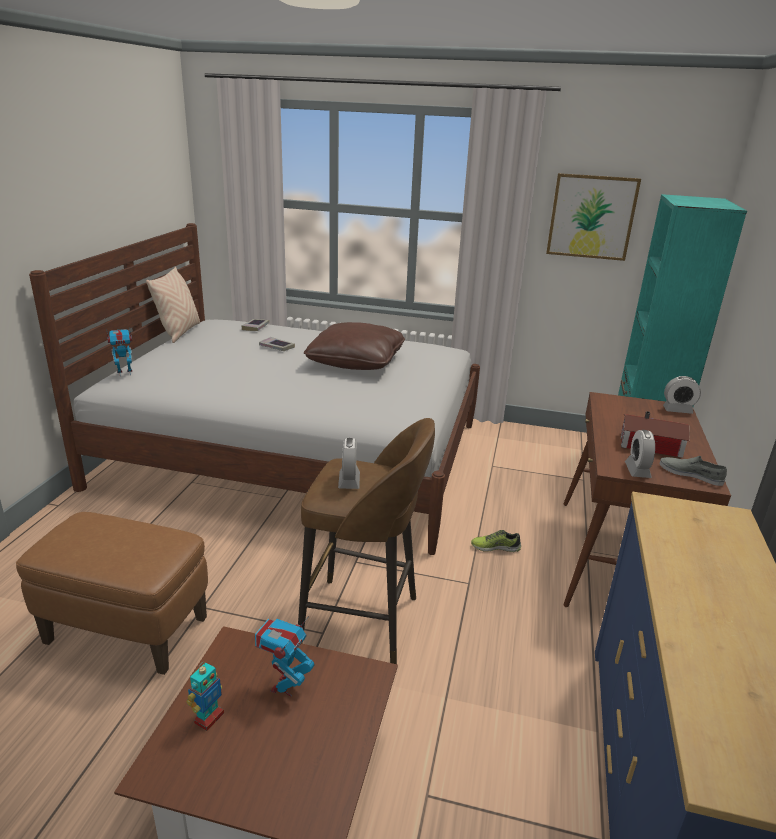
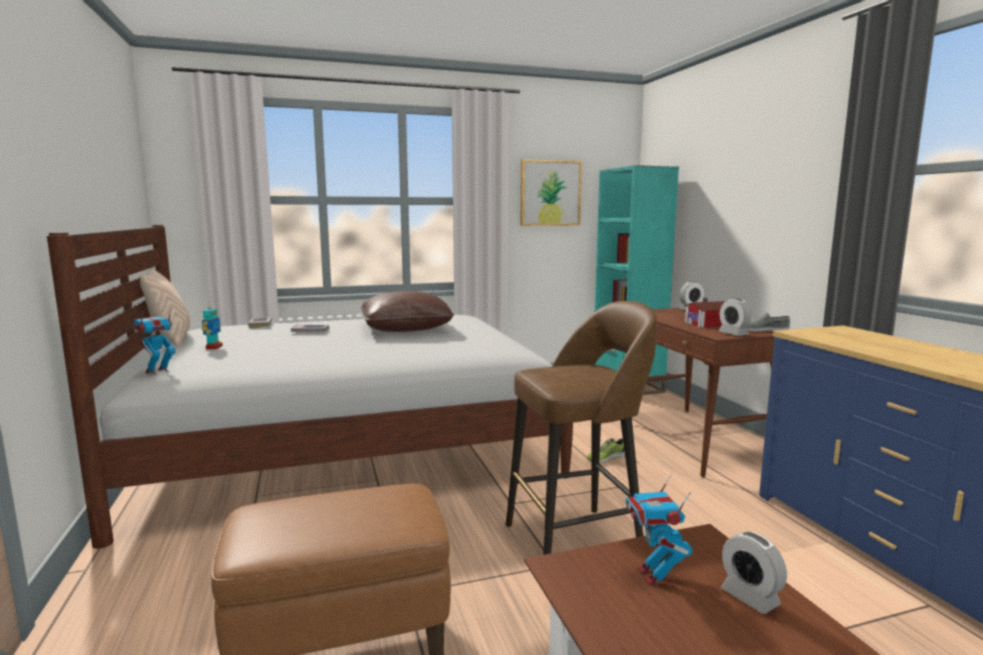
camera: 30 degrees left, 15 degrees down
(208, 718) = (630, 632): toy robot -> toy robot (213, 347)
(349, 481) = (566, 375): alarm clock -> alarm clock (750, 597)

